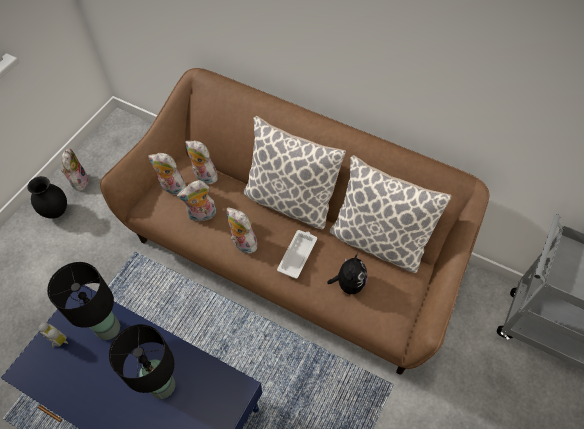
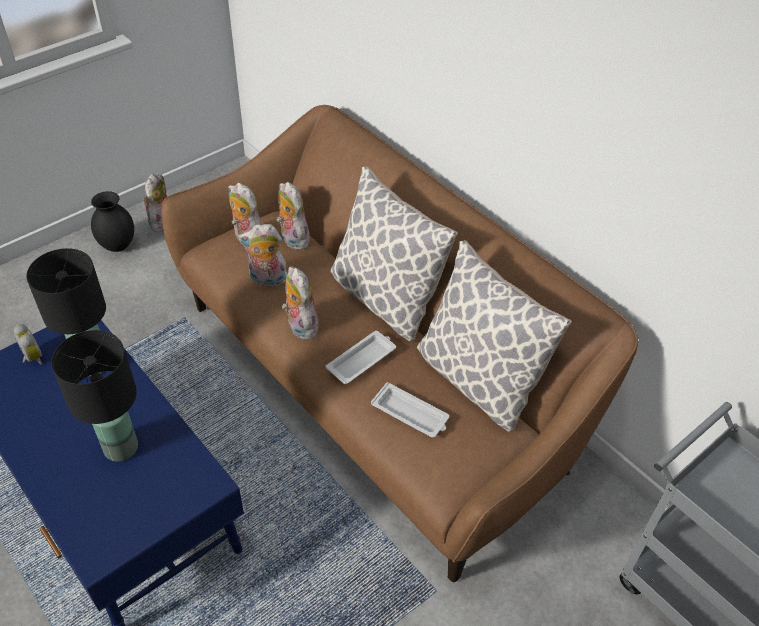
camera: 20 degrees right, 10 degrees down
(348, 283) = (411, 414): plush toy -> white tray

